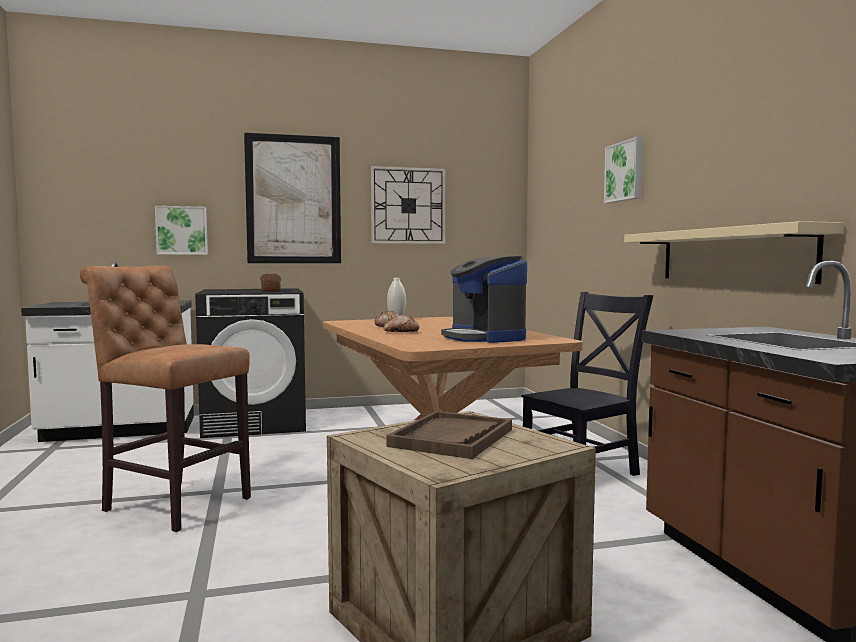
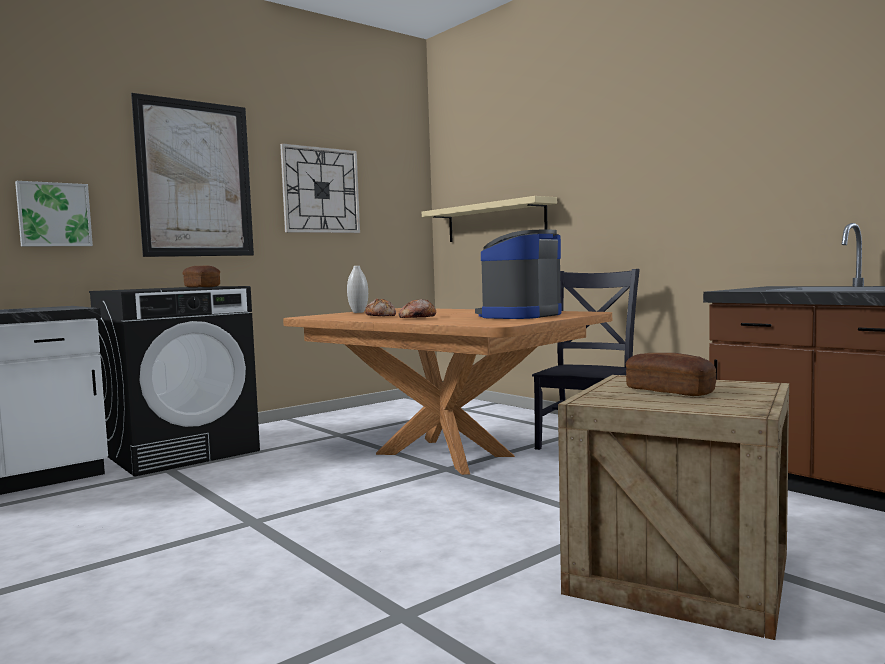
camera: 25 degrees left, 0 degrees up
(172, 503) = (218, 543): brown stool -> none
(452, 438) = (669, 391): brown tray -> bread
(484, 337) = (519, 315): coffee machine -> coffee machine turned 90 degrees clockwise
(625, 171) = (579, 156): picture -> none
(732, 255) = (720, 228): beige shelf -> beige shelf (495, 222)

